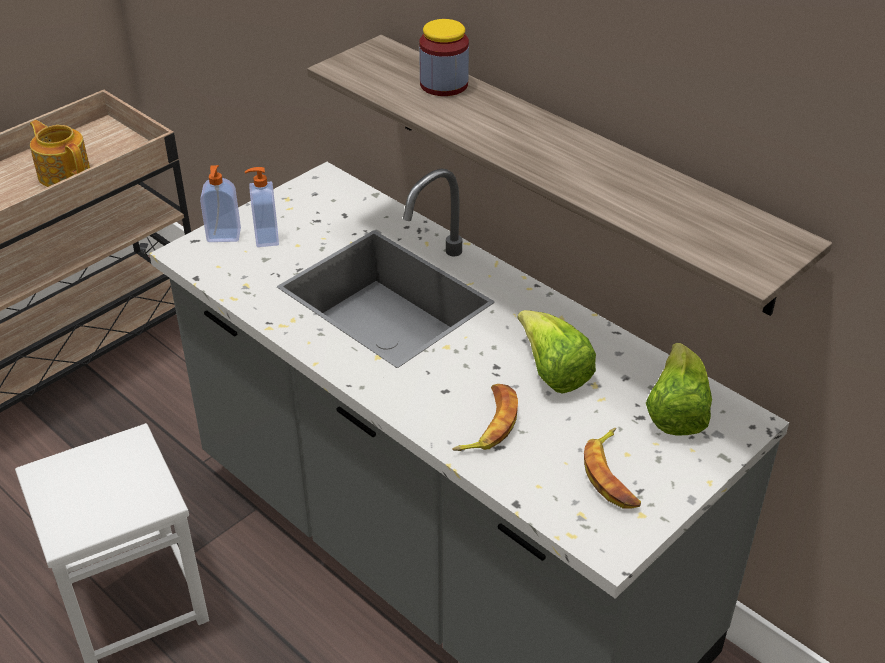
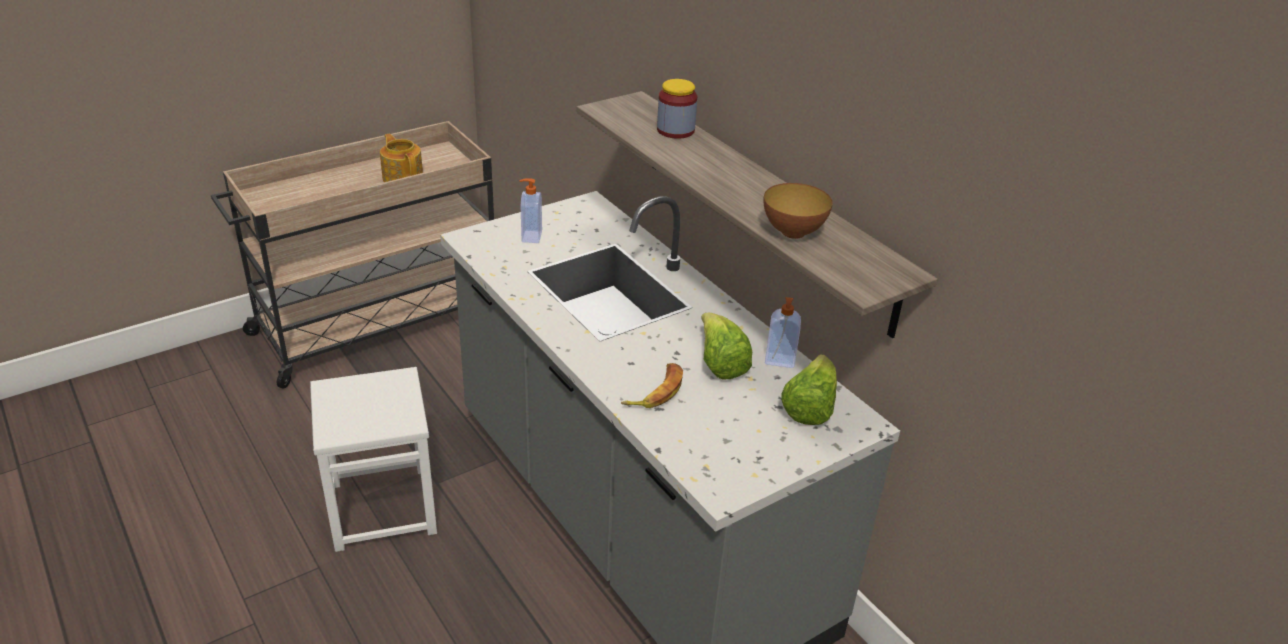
camera: 10 degrees right, 5 degrees down
(224, 236) = (499, 231): soap dispenser -> soap dispenser (779, 361)
(612, 475) = (741, 443): banana -> none
(640, 207) = (793, 232): none -> bowl

